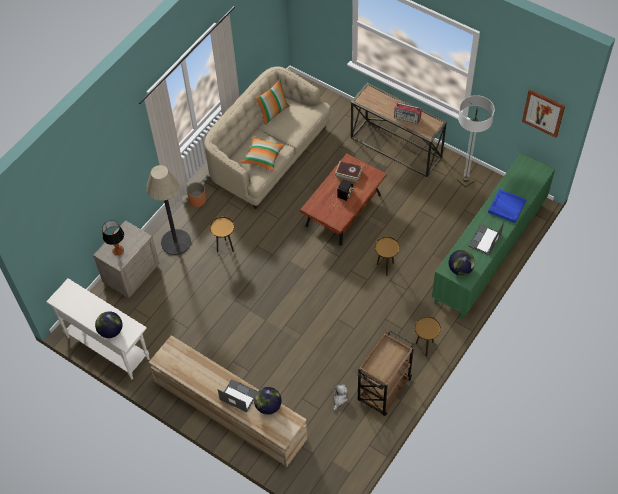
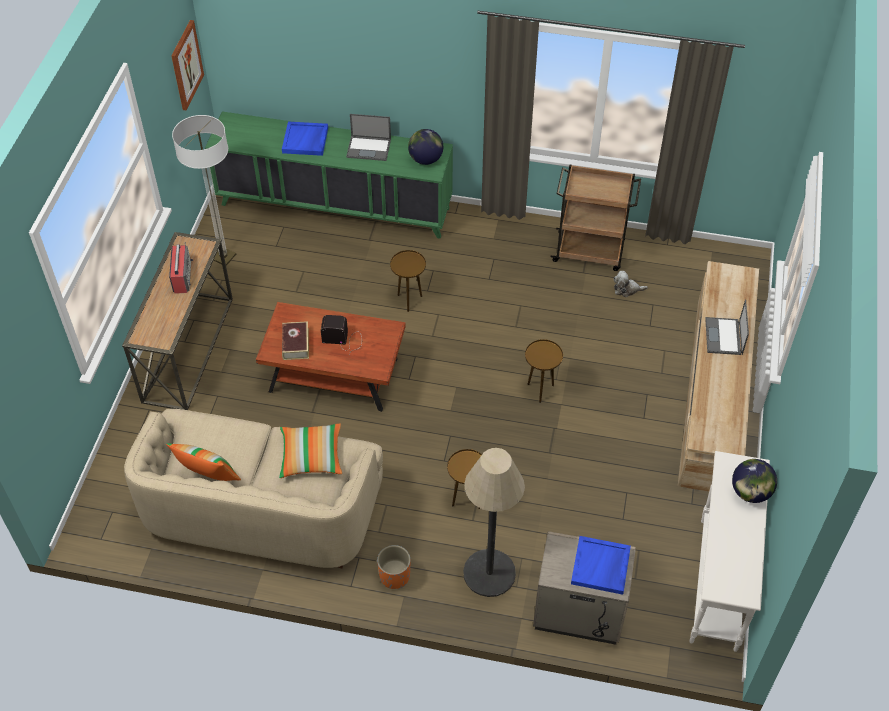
camera: 115 degrees left, 5 degrees down
(118, 250) = (601, 567): table lamp -> blue tray
(268, 406) = (717, 302): globe -> none
(425, 347) = (507, 230): brown side table -> brown side table (540, 390)

